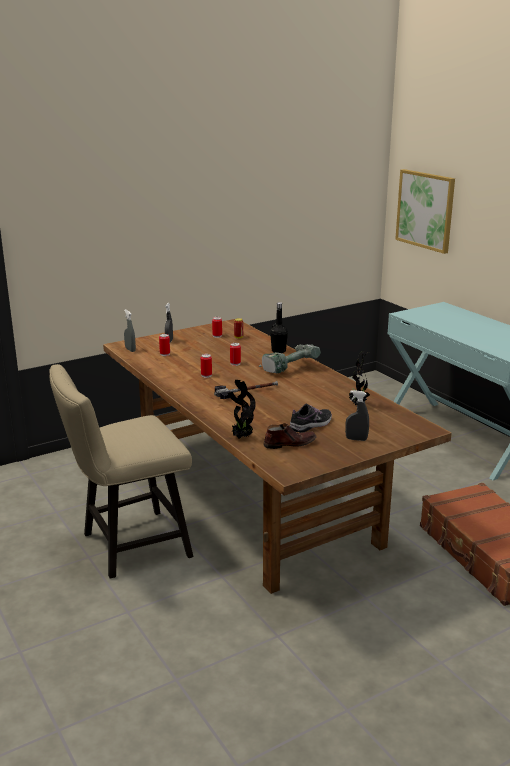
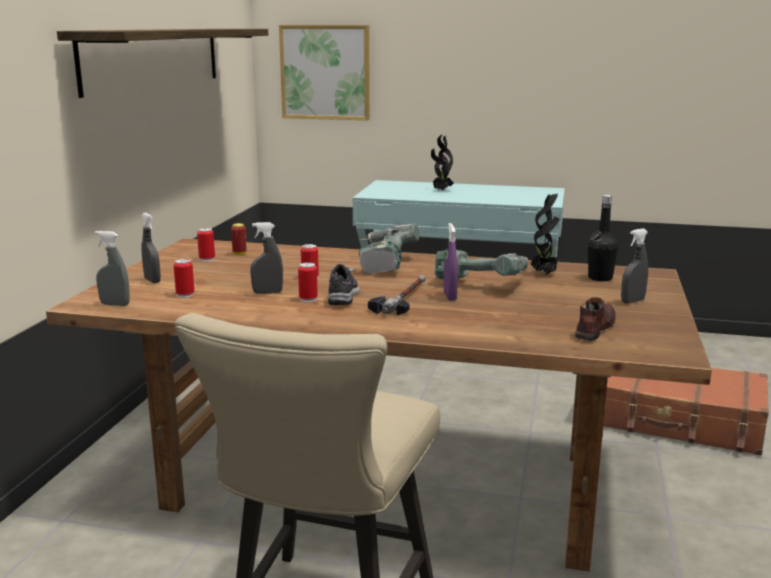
camera: 45 degrees left, 5 degrees down
(198, 365) = (267, 292): none -> grey spray bottle
(241, 438) = (534, 343): potted plant -> potted plant (441, 190)
(256, 199) = (154, 58): none -> shelf
(271, 399) = (450, 297): none -> purple spray bottle
(278, 351) = (326, 253): black bottle -> black bottle (600, 278)
(308, 397) = (482, 283): none -> power drill
(311, 425) = (559, 305): shoe -> shoe (343, 296)

